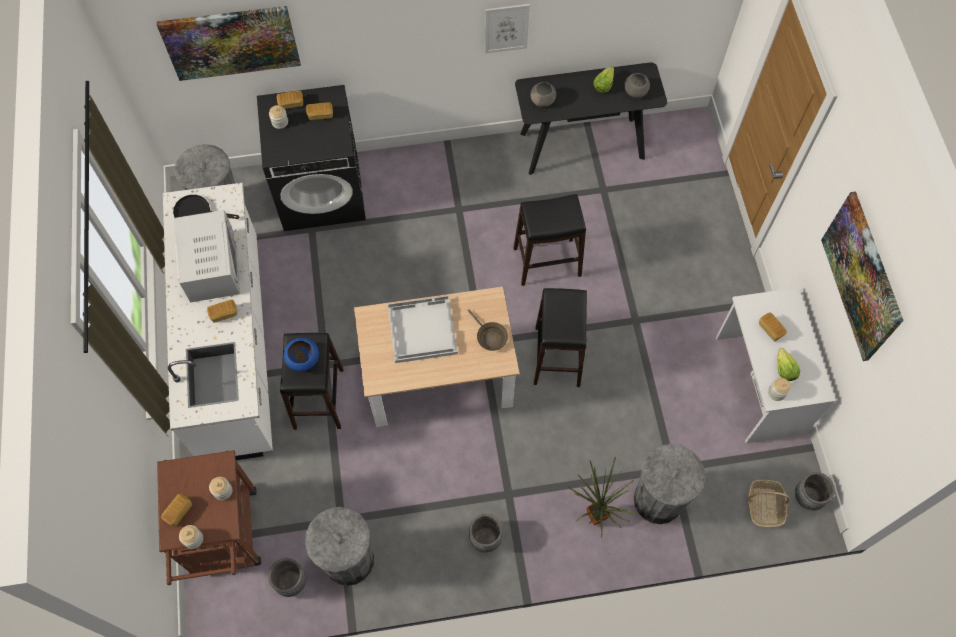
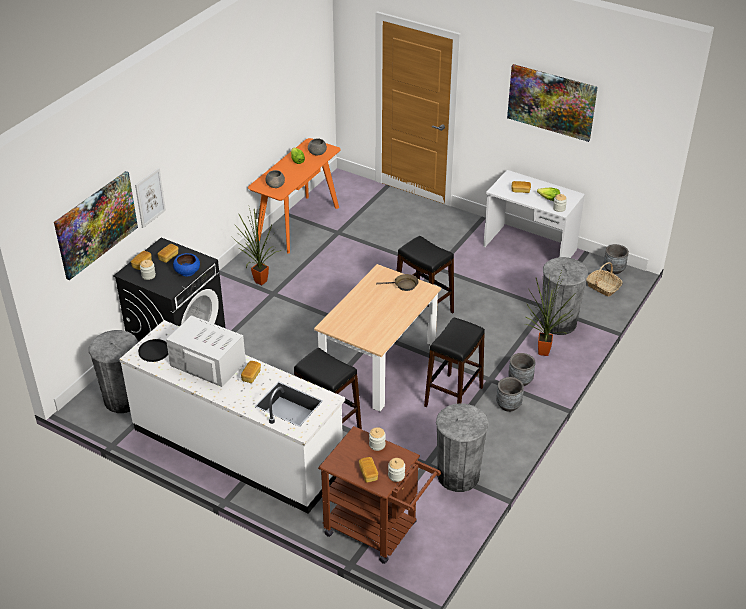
camera: 50 degrees left, 25 degrees down
(291, 582) = (444, 513): grey planter -> grey planter (520, 380)
(303, 359) = (324, 366): blue bowl -> blue bowl (187, 271)
(421, 329) = (365, 308): white tray -> none
(463, 185) = (259, 283): none -> potted plant
(506, 28) = (236, 140): picture -> picture (150, 197)
(546, 262) = (356, 279): black stool -> black stool (453, 397)
(582, 145) = (298, 223): black console table -> orange console table

